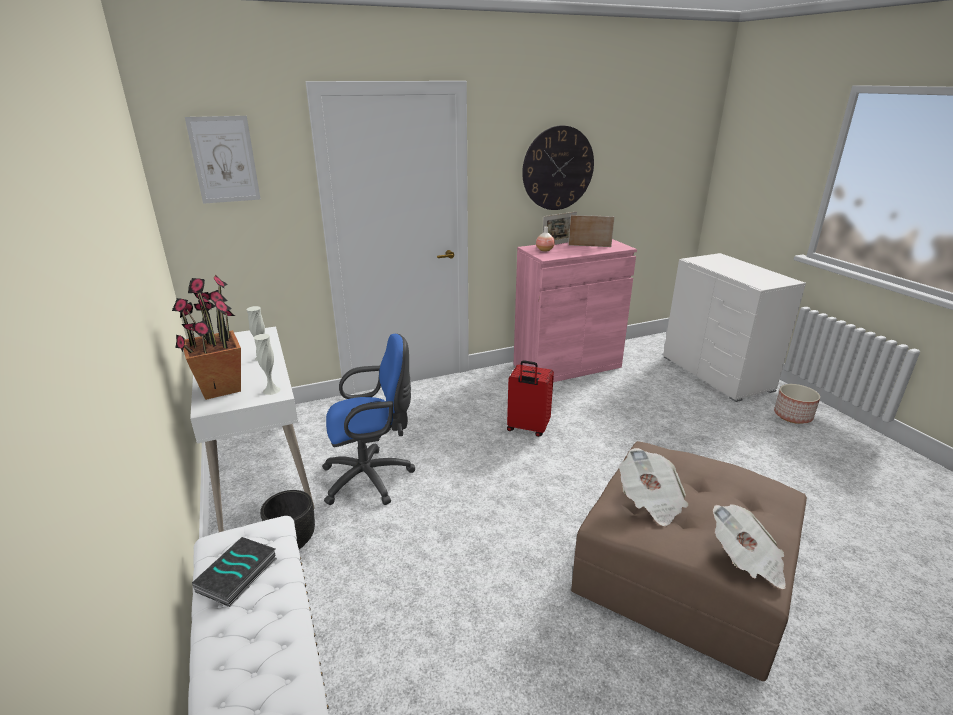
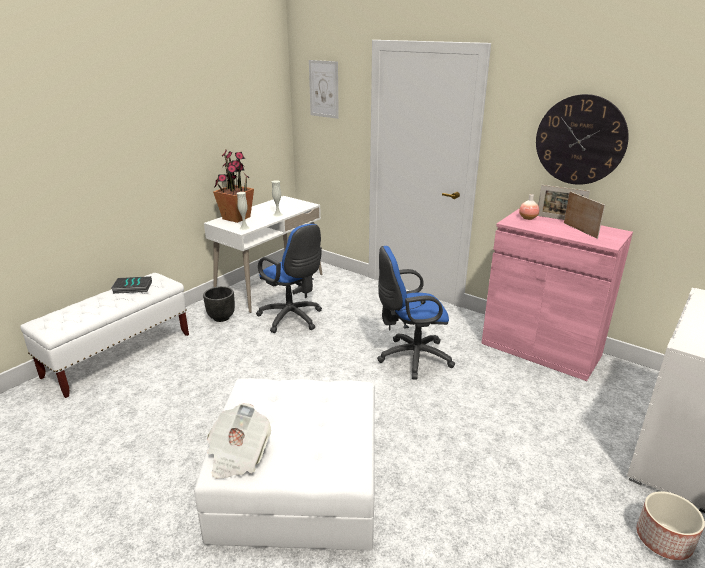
camera: 60 degrees right, 0 degrees up
(527, 428) = (411, 358): red suitcase -> blue office chair
(650, 501) = (279, 397): newspaper -> none
(684, 569) = (299, 481): brown ottoman -> white ottoman

